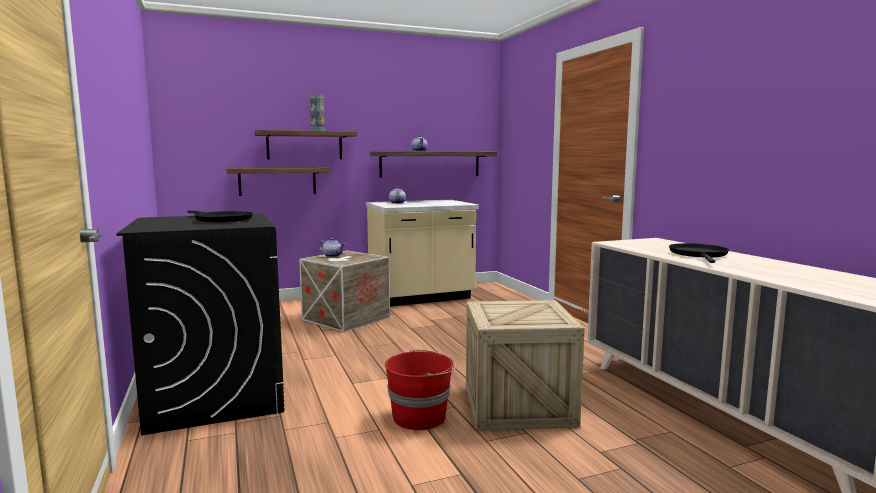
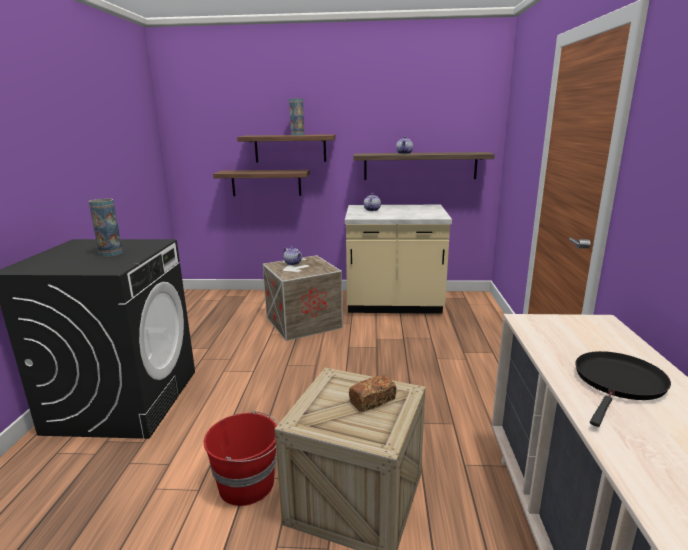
camera: 25 degrees right, 10 degrees up
(221, 220) = (111, 253): black frying pan -> vase
(529, 309) = (372, 401): none -> bread

